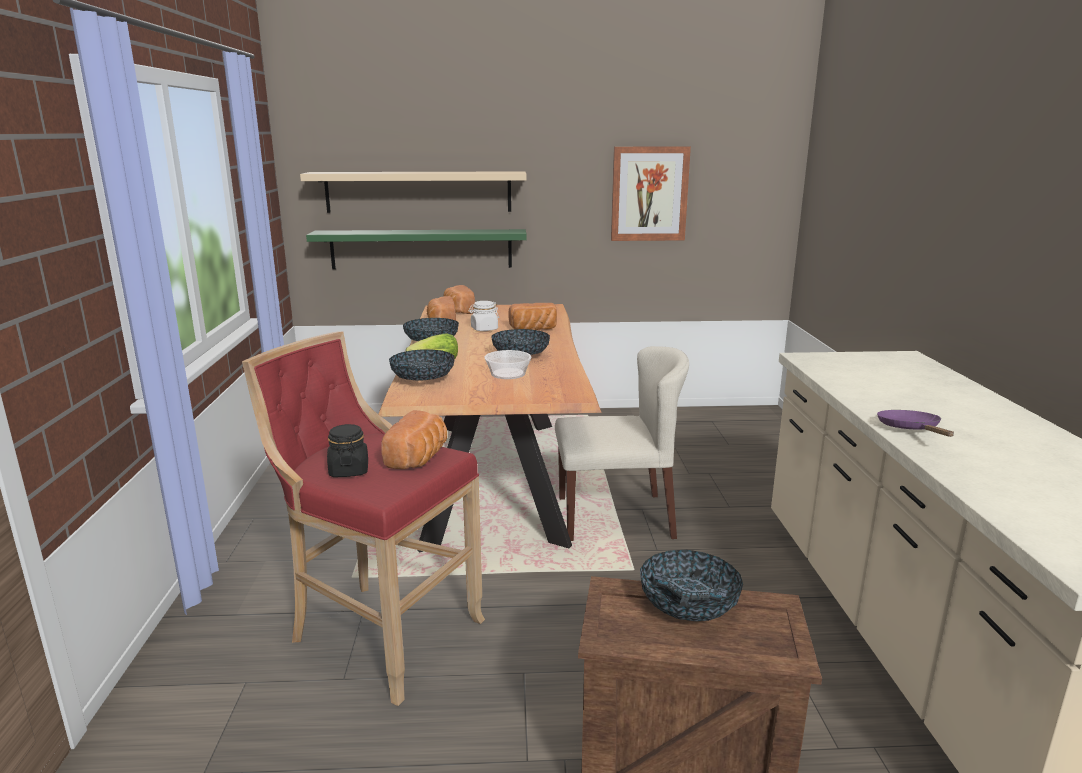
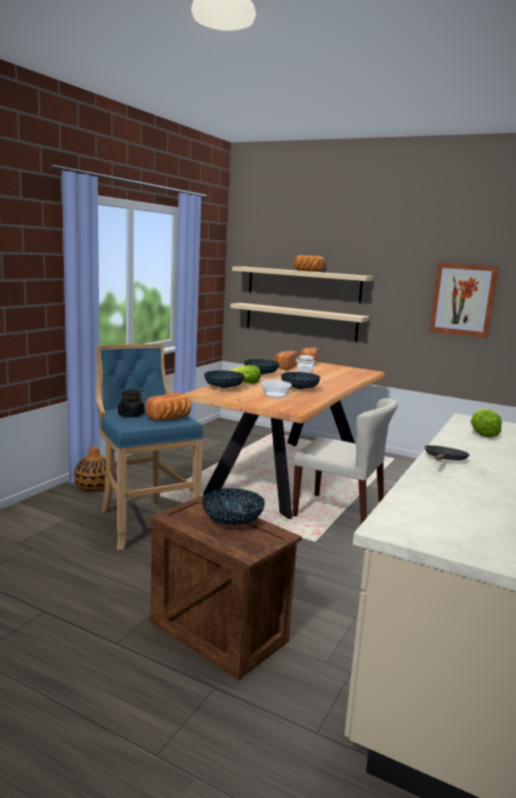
camera: 30 degrees right, 5 degrees down
(229, 601) = (94, 486): none -> vase
(380, 633) = (144, 521): red stool -> blue stool
(421, 249) = (300, 321): green shelf -> beige shelf
(533, 330) = (334, 380): bread -> bread (307, 271)
(859, 376) = (482, 433): none -> lettuce
(910, 430) = (444, 460): purple frying pan -> black frying pan

